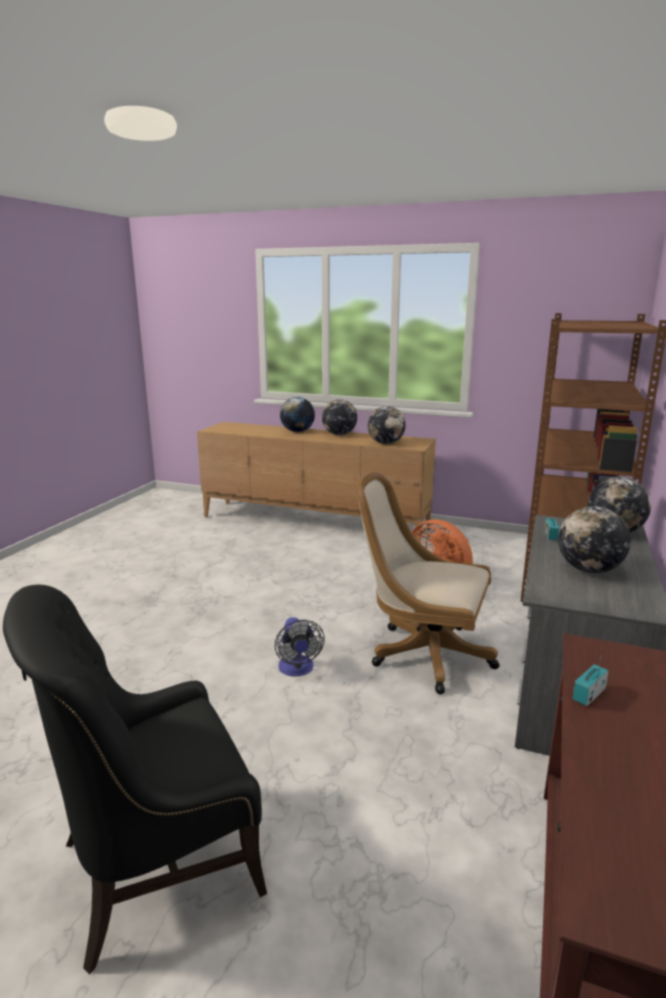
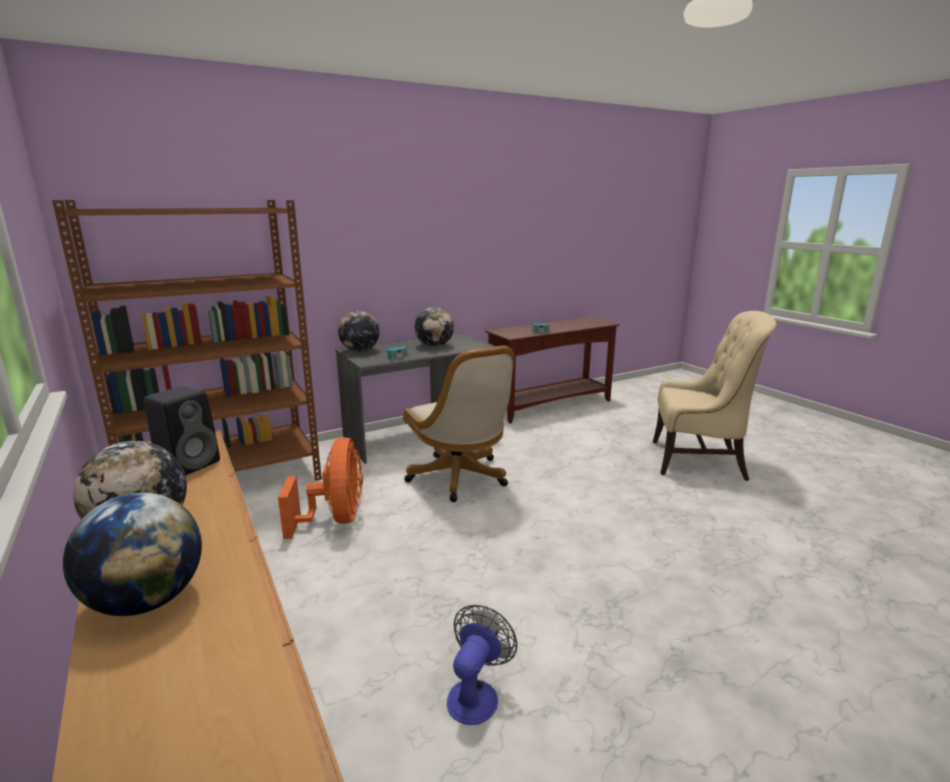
camera: 140 degrees left, 0 degrees up
(157, 865) = (699, 460): black chair -> beige chair
(297, 669) = (562, 504): fan -> fan (476, 693)
(386, 443) = (190, 464): globe -> black speaker

